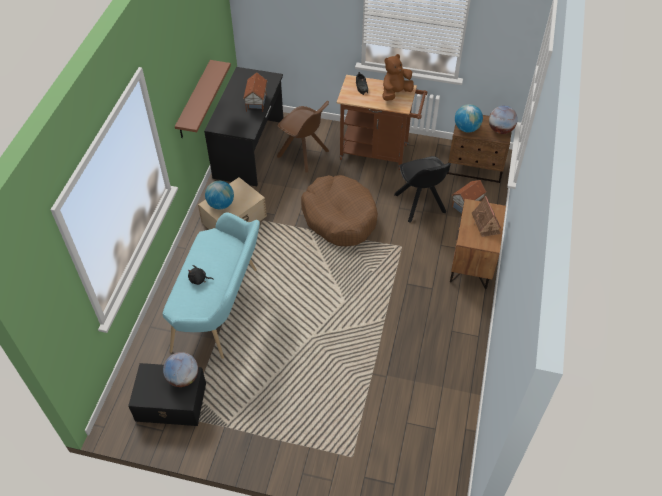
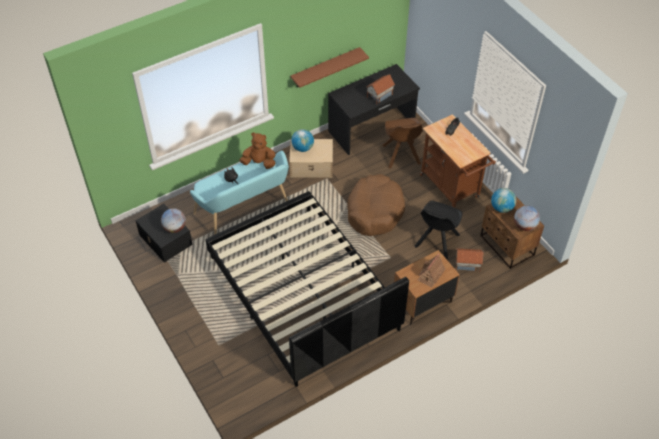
camera: 45 degrees right, 0 degrees up
(367, 339) = (302, 293): none -> black bed
(395, 93) = (468, 148): brown plush toy -> brown plush toy (259, 163)

